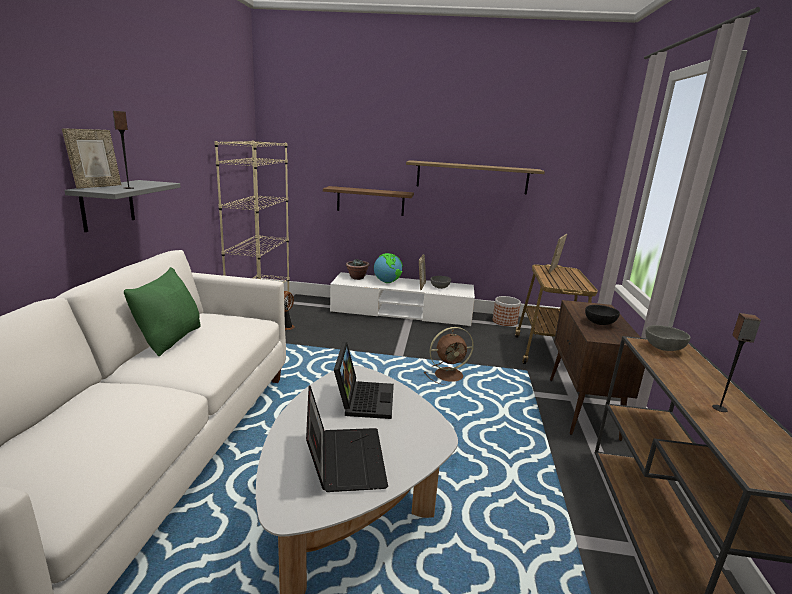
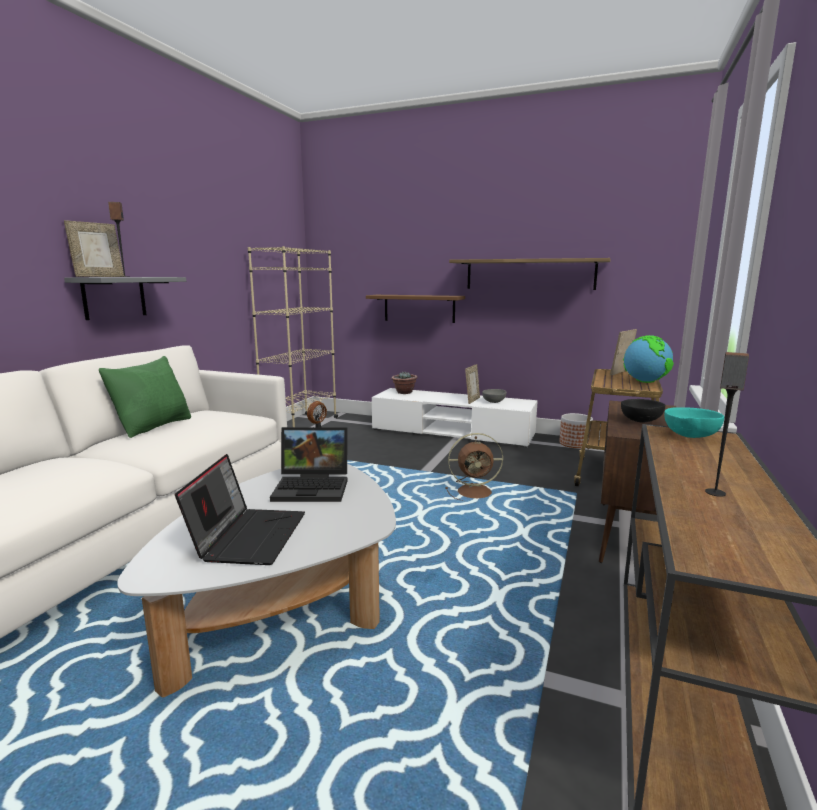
camera: 15 degrees right, 5 degrees down
(363, 399) = (314, 487): laptop -> laptop turned 75 degrees clockwise
(387, 282) = (435, 396): globe -> globe (645, 382)
(663, 349) = (689, 436): grey bowl -> turquoise bowl

